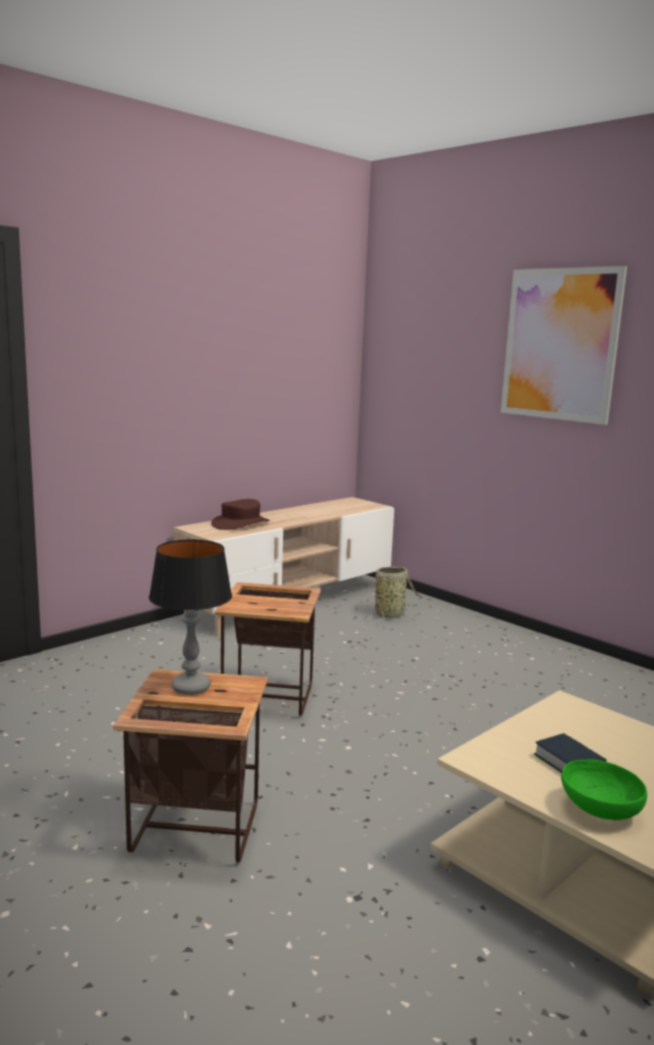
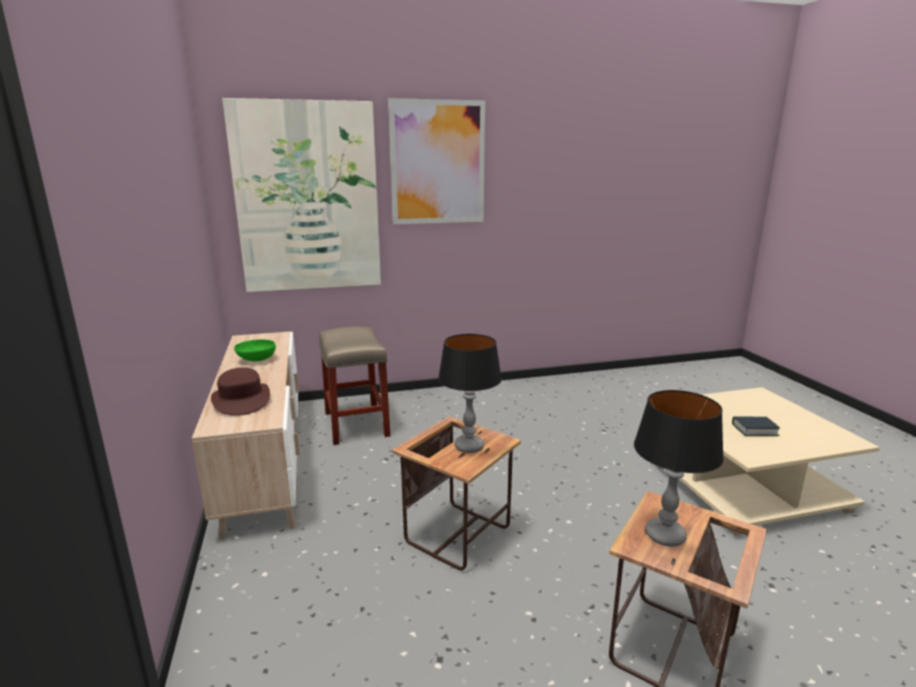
camera: 60 degrees left, 5 degrees up
(270, 602) = (469, 446): none -> table lamp
(391, 614) = (355, 423): basket -> beige stool
(431, 374) = (308, 198): none -> picture
(598, 810) = (811, 440): green bowl -> green bowl (256, 360)

